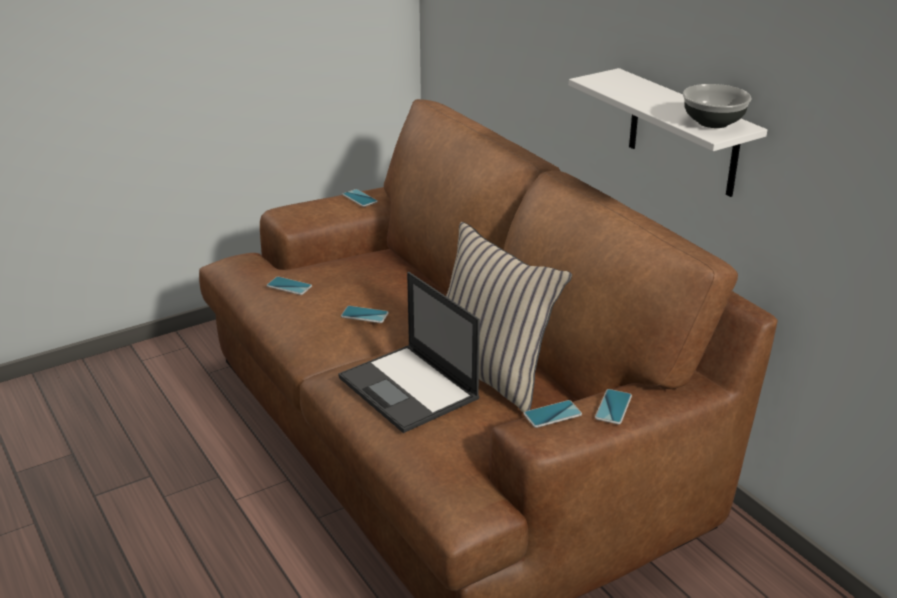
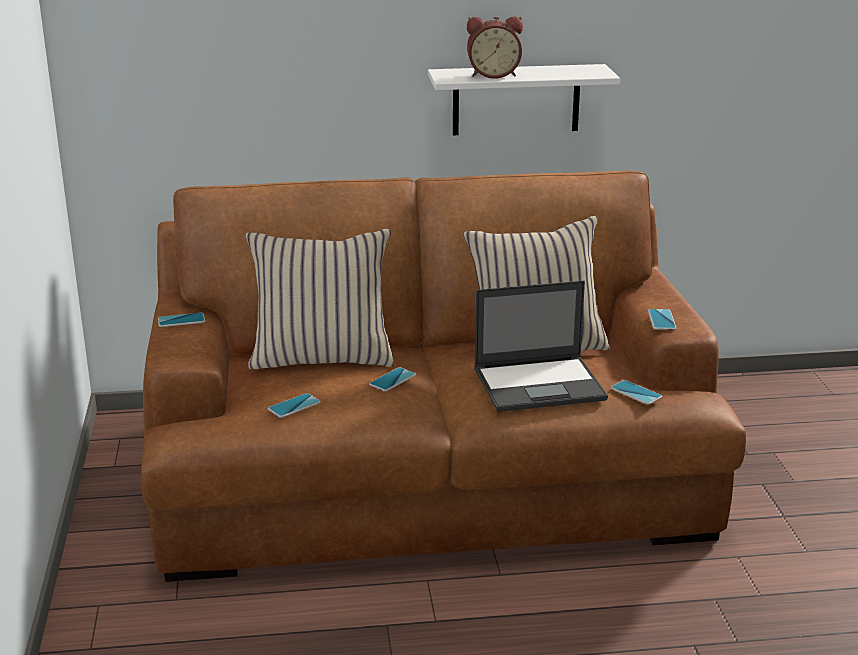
camera: 65 degrees left, 5 degrees down
(389, 277) = (322, 358): none -> beige pillow
(613, 407) = (661, 300): phone -> phone (636, 393)
(634, 92) = (493, 75): none -> alarm clock
(712, 122) = (581, 70): bowl -> none

